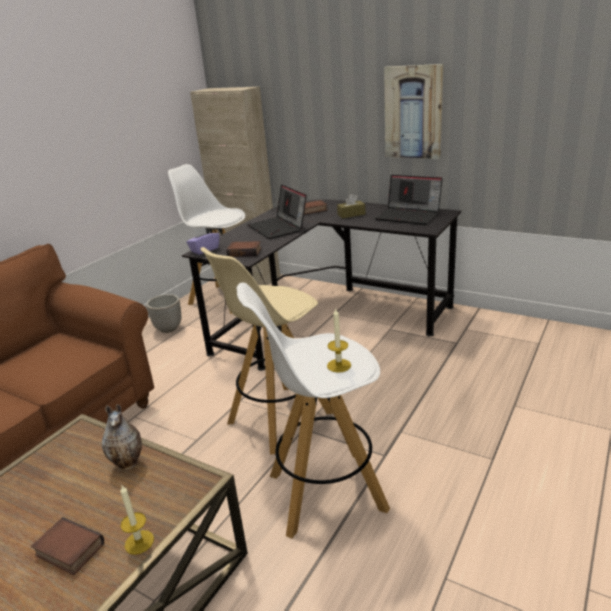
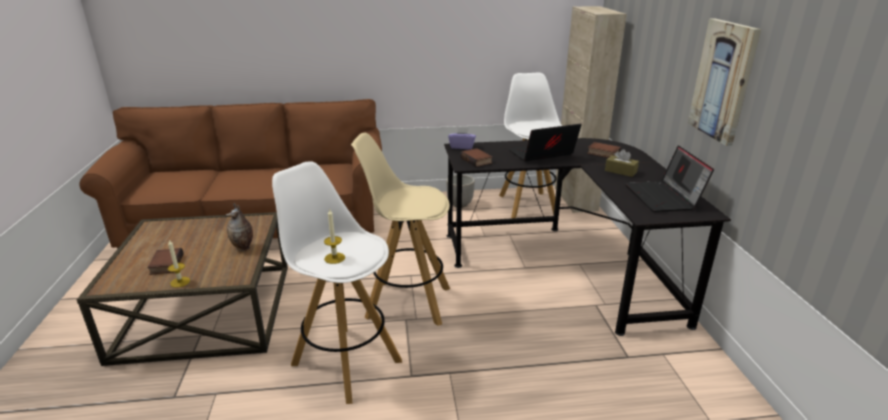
camera: 50 degrees right, 0 degrees up
(278, 228) = (541, 155): laptop -> laptop turned 45 degrees clockwise

